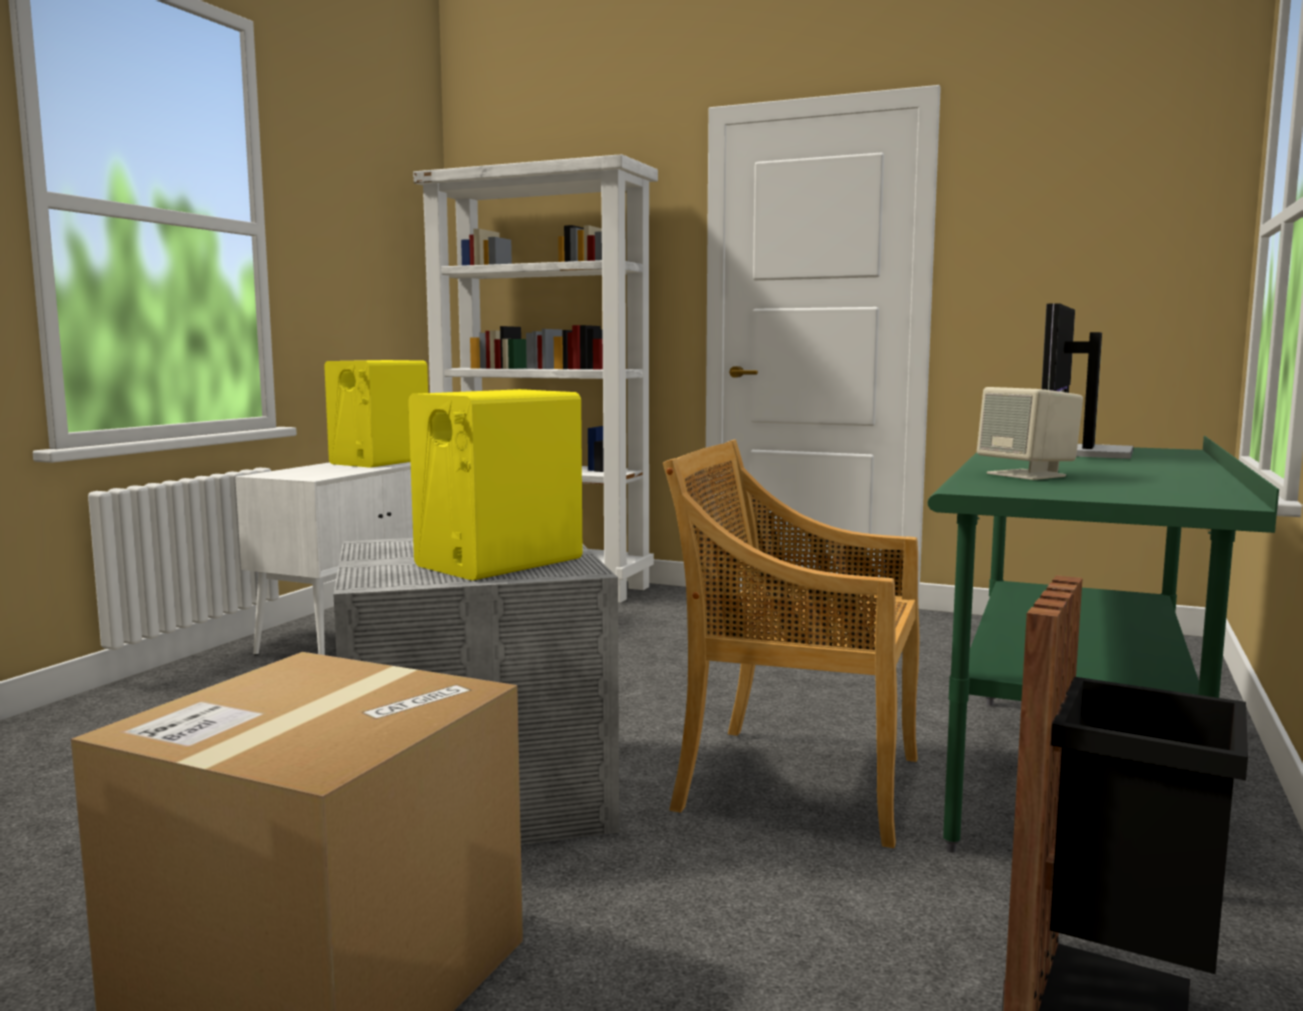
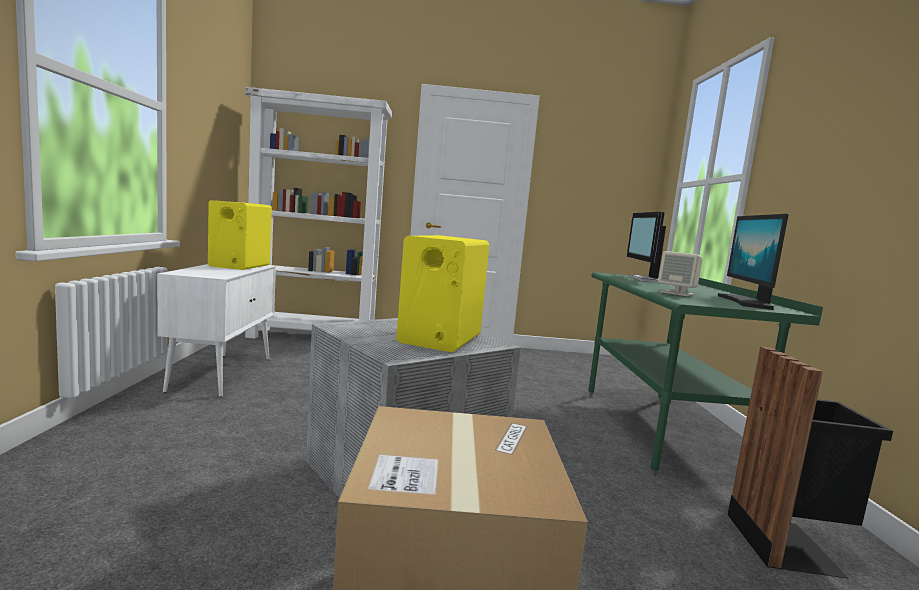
camera: 25 degrees left, 0 degrees up
(795, 782) = (555, 446): beige chair -> none
(1161, 488) = (746, 302): none -> monitor

